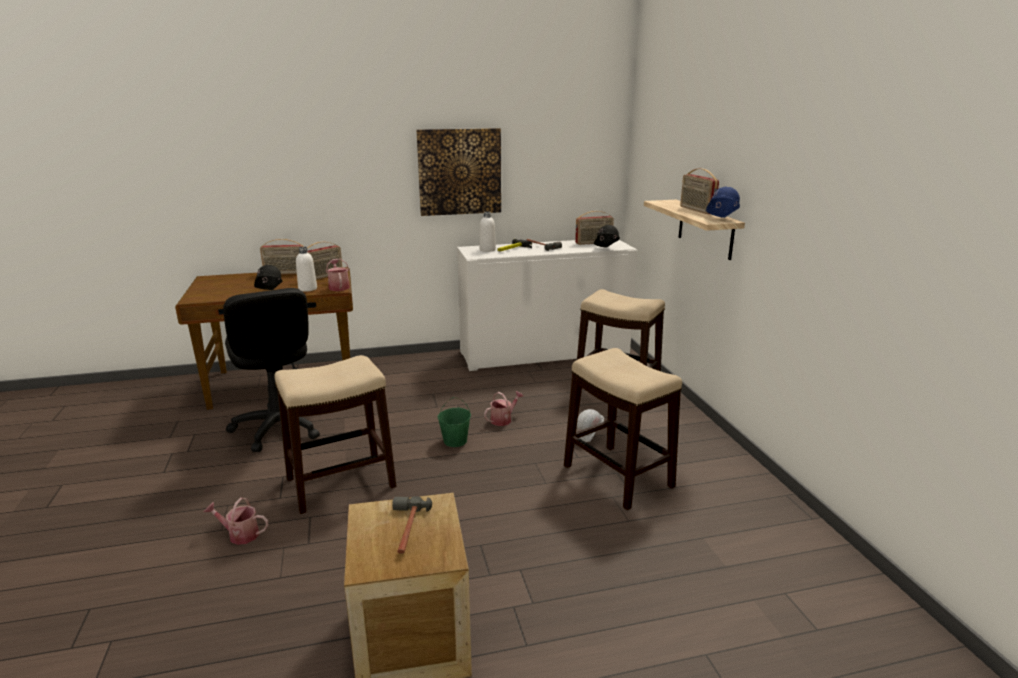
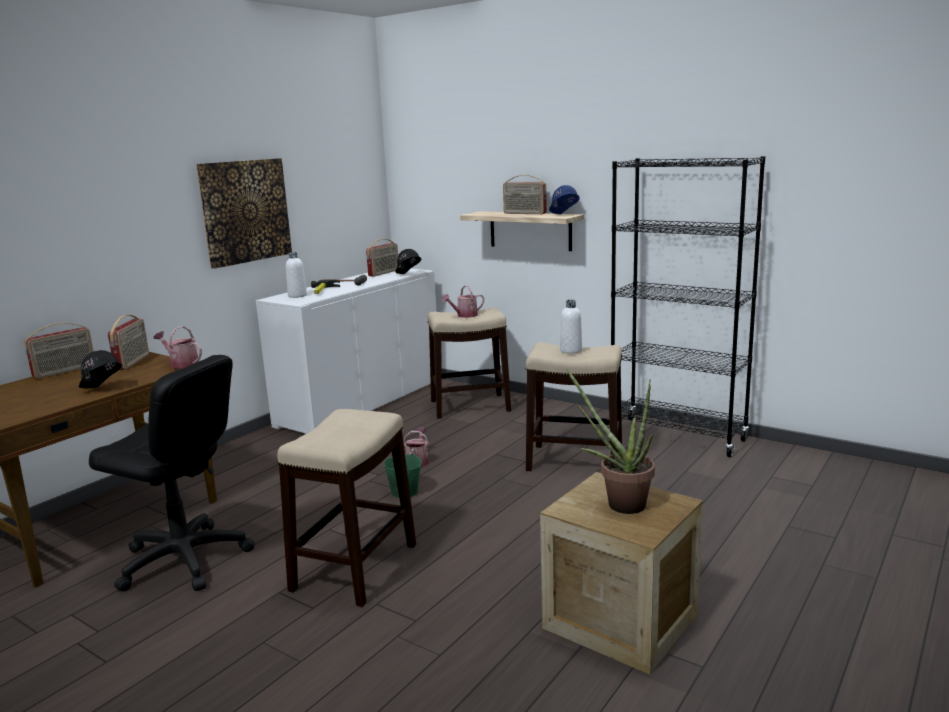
camera: 40 degrees left, 5 degrees down
(240, 534) = (330, 653): watering can -> watering can (464, 315)
(307, 289) = (146, 375): white bottle -> white bottle (571, 350)
(406, 530) = (618, 503): hammer -> potted plant
(589, 438) = (512, 446): white hard hat -> none
(755, 499) = (677, 437): none -> black bookcase

